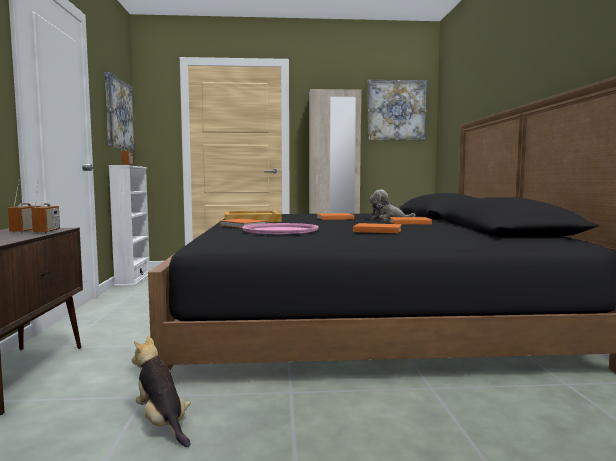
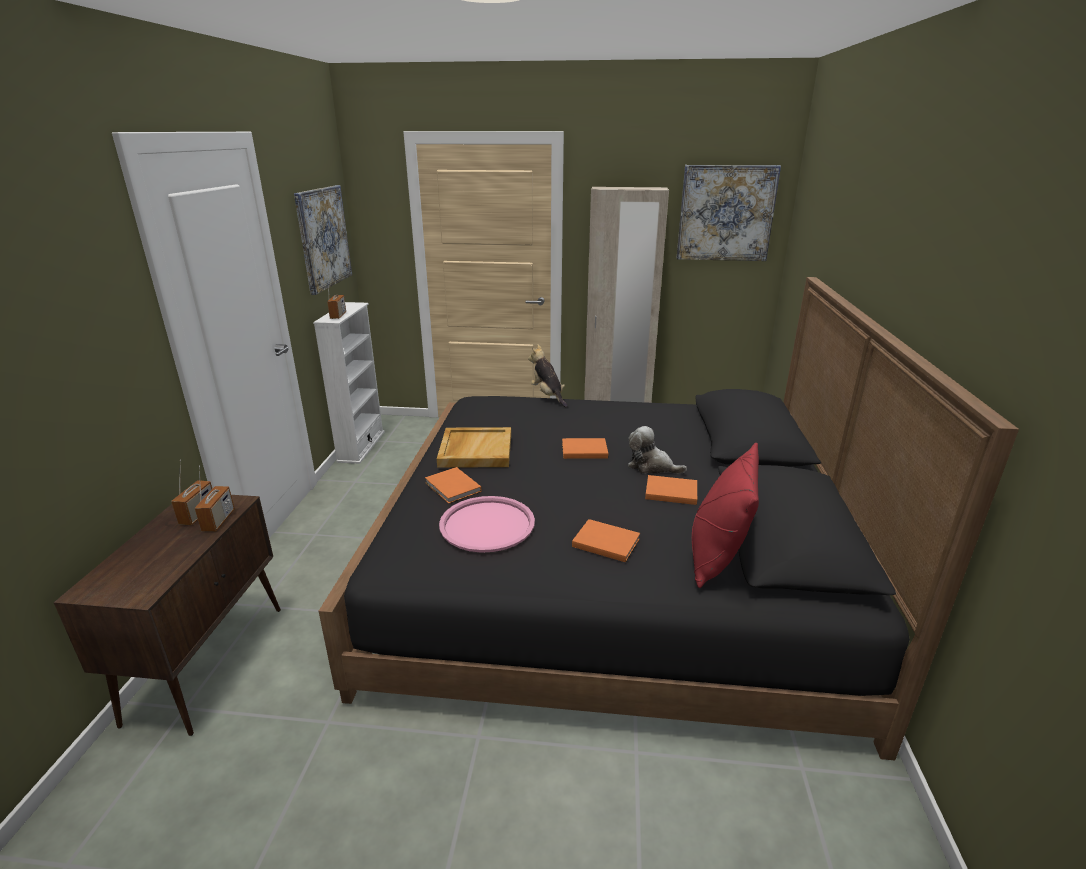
camera: 10 degrees right, 20 degrees up
(162, 423) = (336, 776): plush toy -> plush toy (548, 396)
(462, 232) = (716, 557): none -> red pillow

